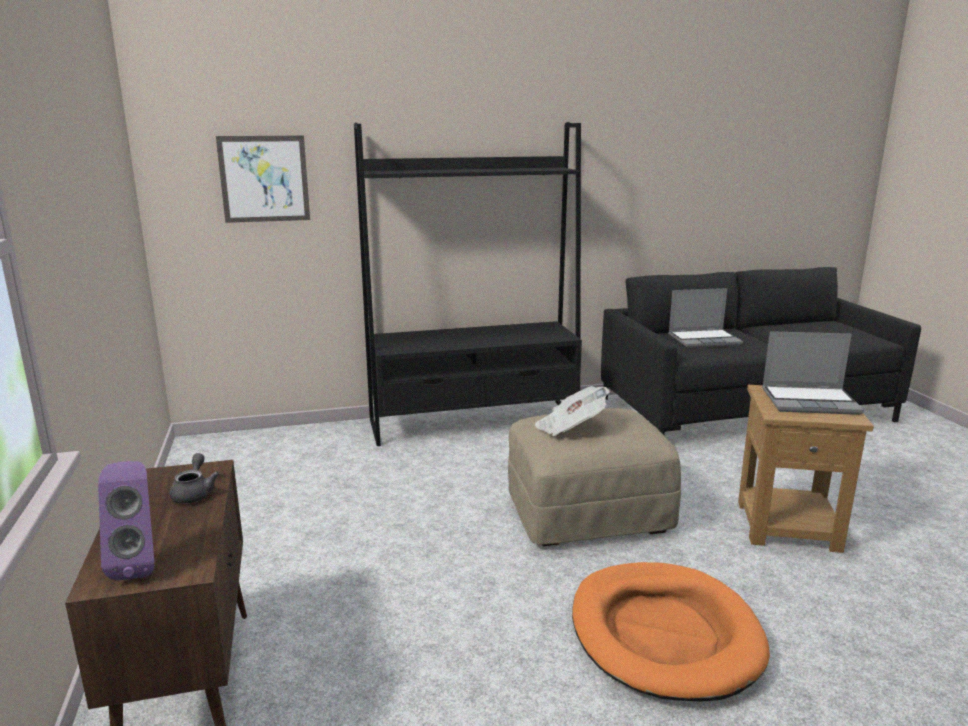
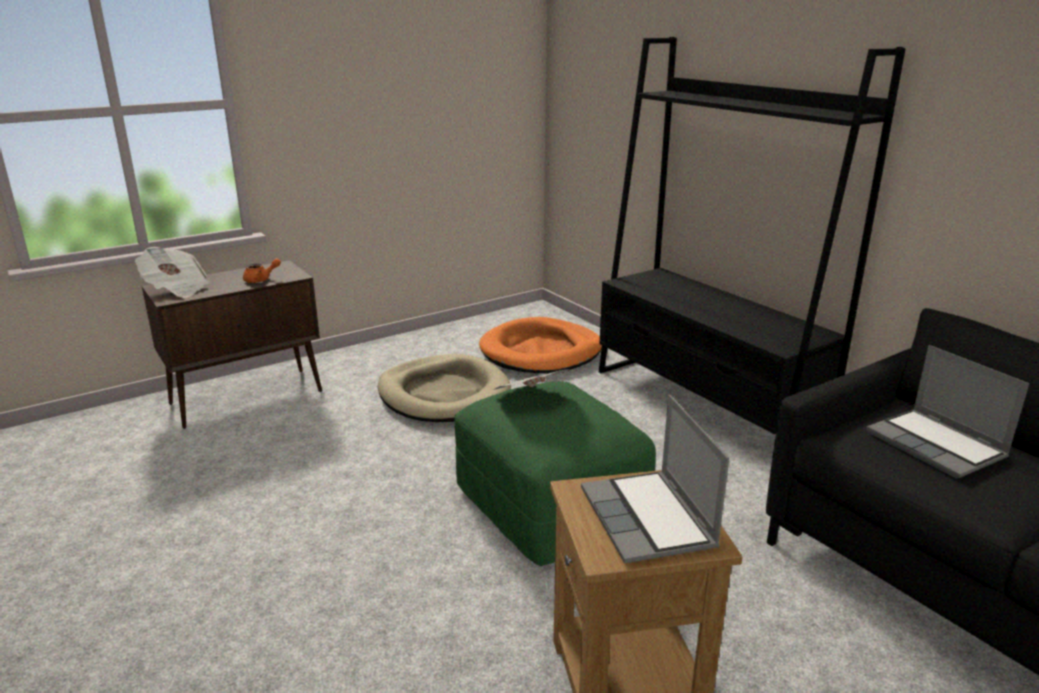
camera: 70 degrees right, 5 degrees up
(139, 564) = (176, 289): purple speaker -> newspaper
(194, 493) = (261, 280): grey teapot -> orange teapot
(264, 179) = (611, 89): picture -> none
(342, 530) = (444, 394): none -> beige dog bed
(588, 512) = (551, 508): beige ottoman -> green ottoman
(664, 634) = (346, 581): orange dog bed -> orange dog bed (541, 351)

